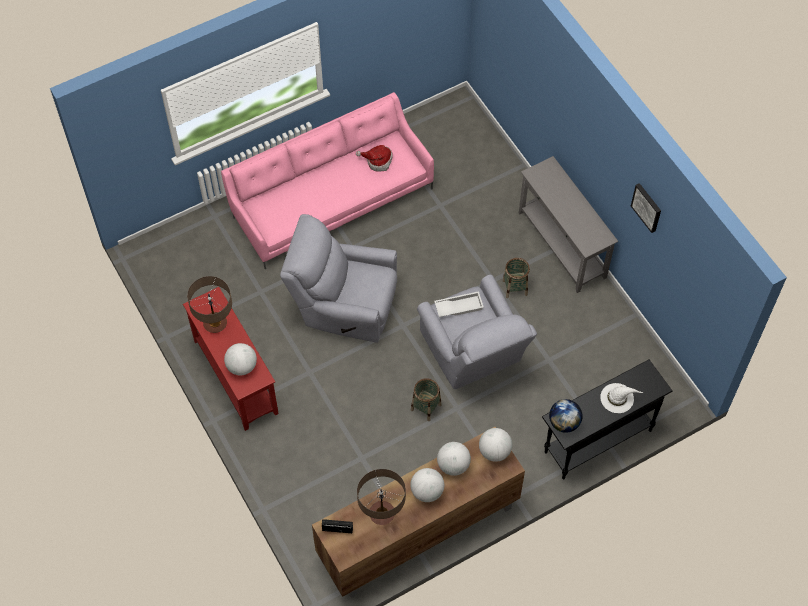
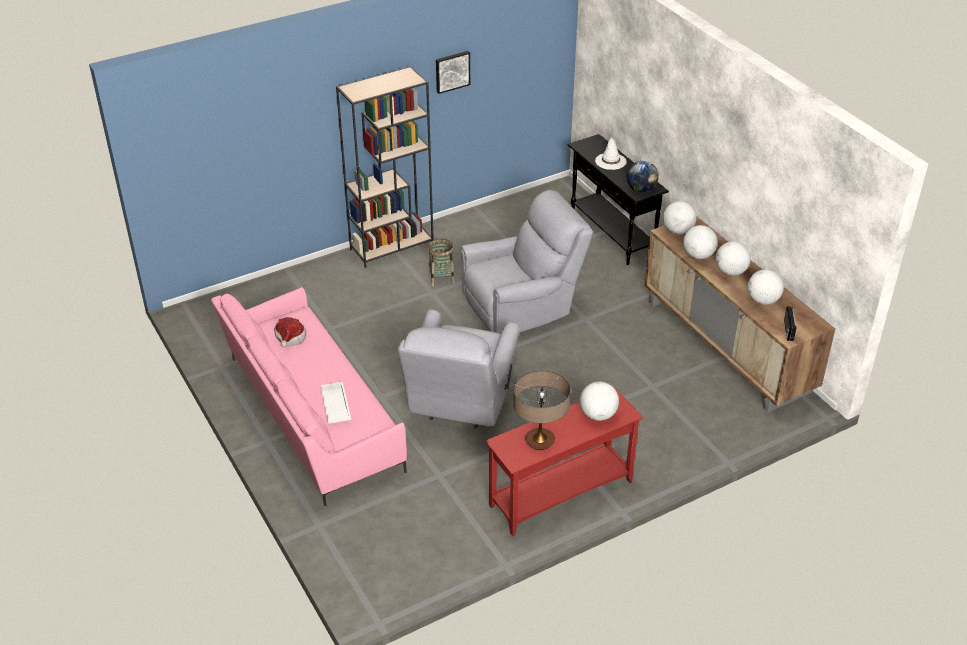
camera: 90 degrees left, 20 degrees down
(382, 514) = (763, 300): table lamp -> globe
(426, 407) = (586, 340): basket -> none
(459, 306) = (493, 276): white tray -> white tray (335, 407)
(562, 245) = (392, 246): grey console table -> bookcase

